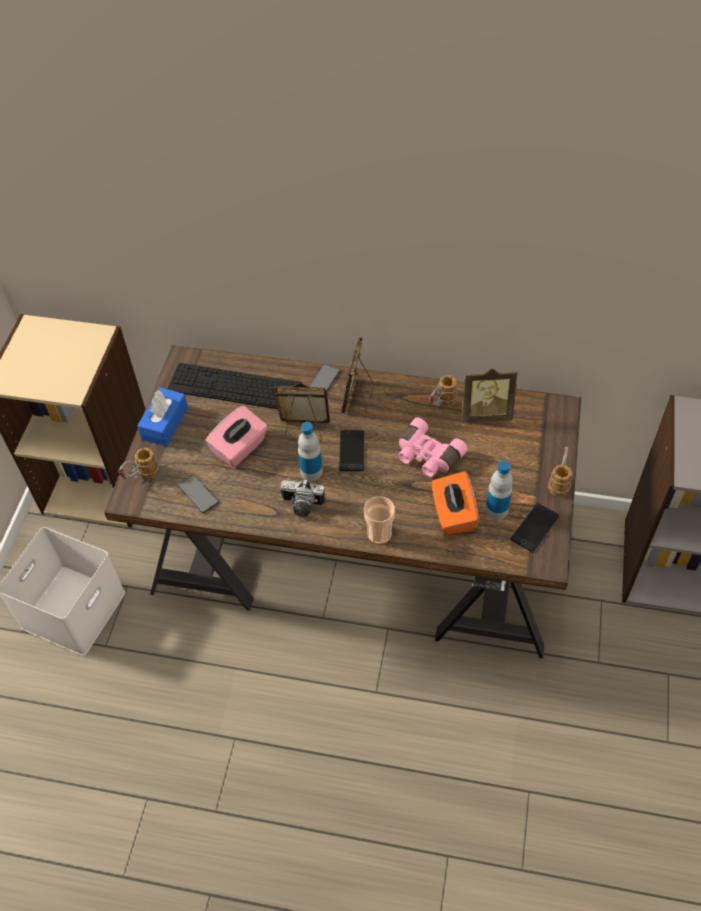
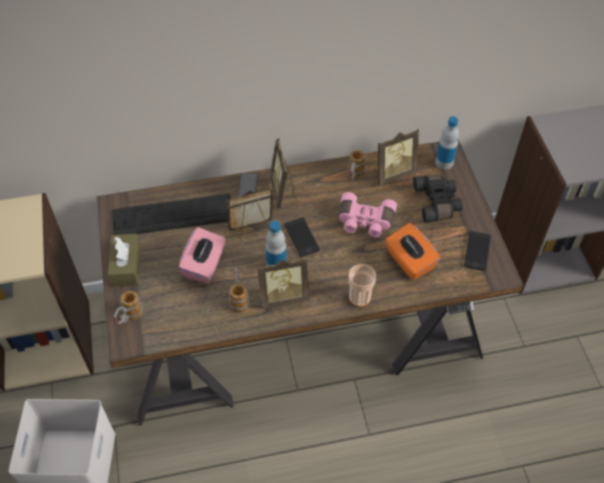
camera: 25 degrees left, 0 degrees up
(165, 423) = (126, 266): blue tissue box -> brown tissue box
(198, 494) = (188, 317): phone -> none
(301, 506) = (283, 296): camera -> picture frame
(496, 509) = (441, 246): bottle -> bottle (444, 162)
(518, 461) = (437, 203): none -> black binoculars
(559, 480) = (476, 208): mug -> mug (238, 297)

